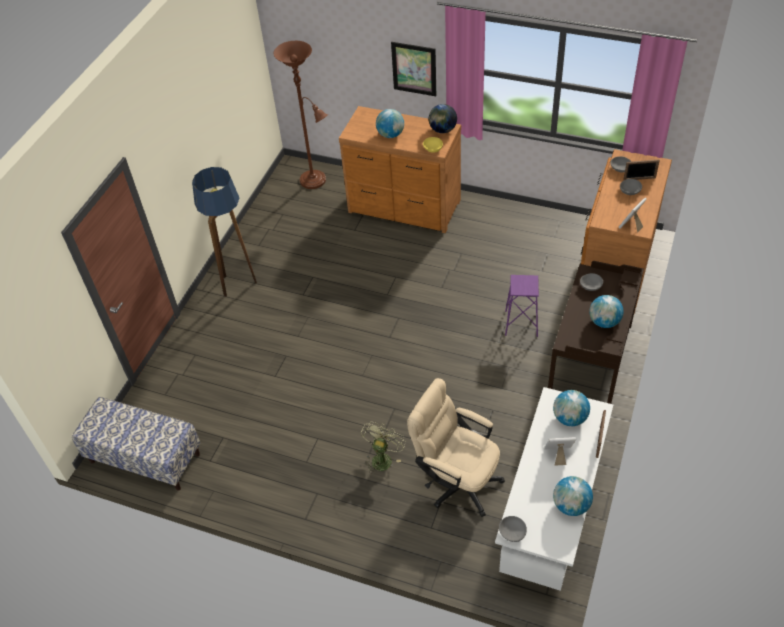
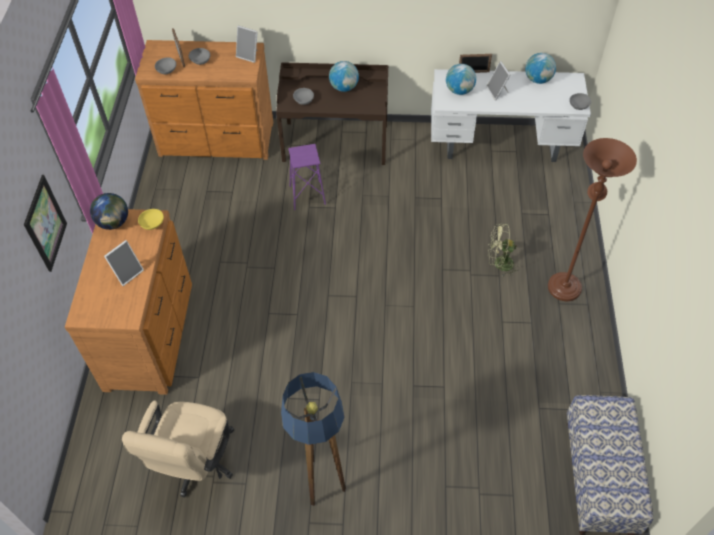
camera: 110 degrees left, 5 degrees up
(315, 181) = (108, 454): brown floor lamp -> brown floor lamp (565, 283)
(390, 134) = (128, 273): globe -> picture frame
(456, 480) = (497, 207): beige office chair -> beige office chair (195, 464)

